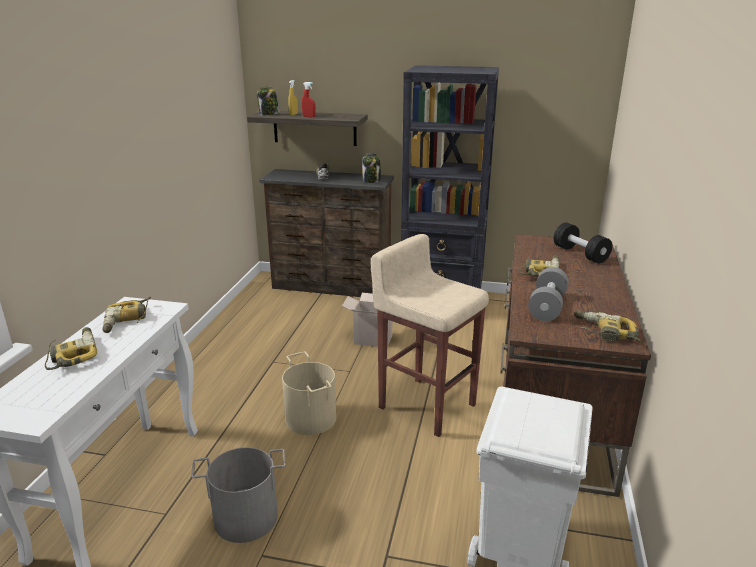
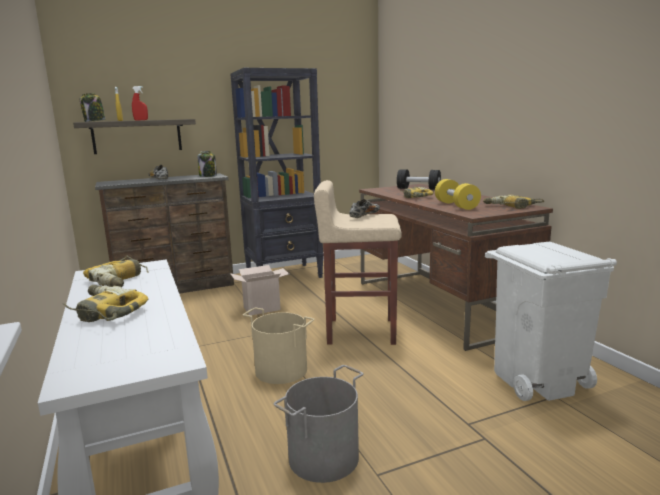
camera: 35 degrees left, 10 degrees down
(446, 286) = (364, 216): none -> shoe
(547, 307) = (456, 205): grey dumbbell -> yellow dumbbell

